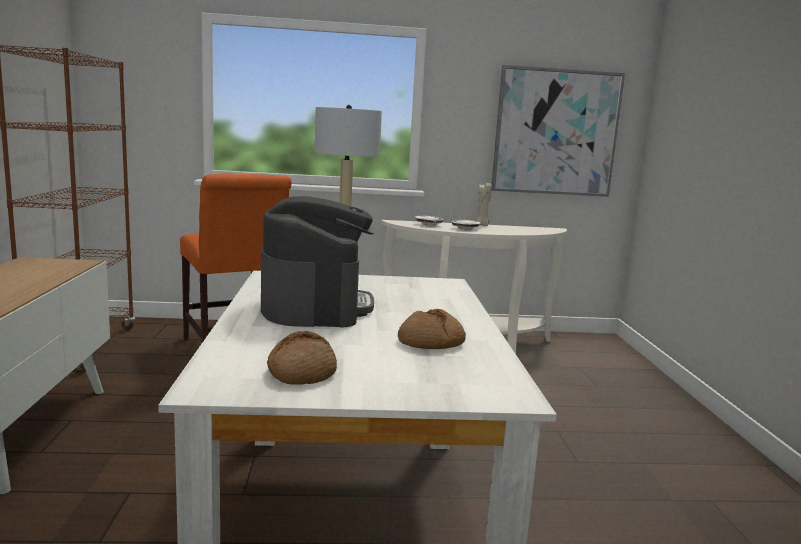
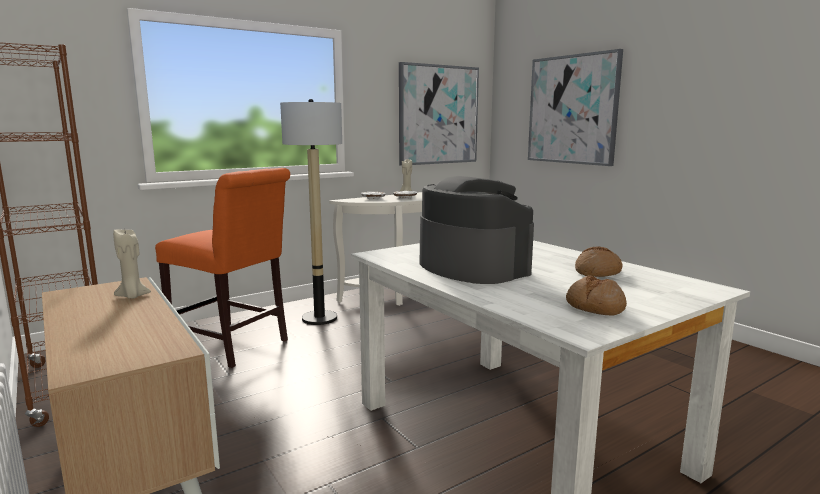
camera: 30 degrees left, 0 degrees up
(56, 272) = (132, 296): none -> beige candle
(719, 135) = (572, 110): none -> picture

